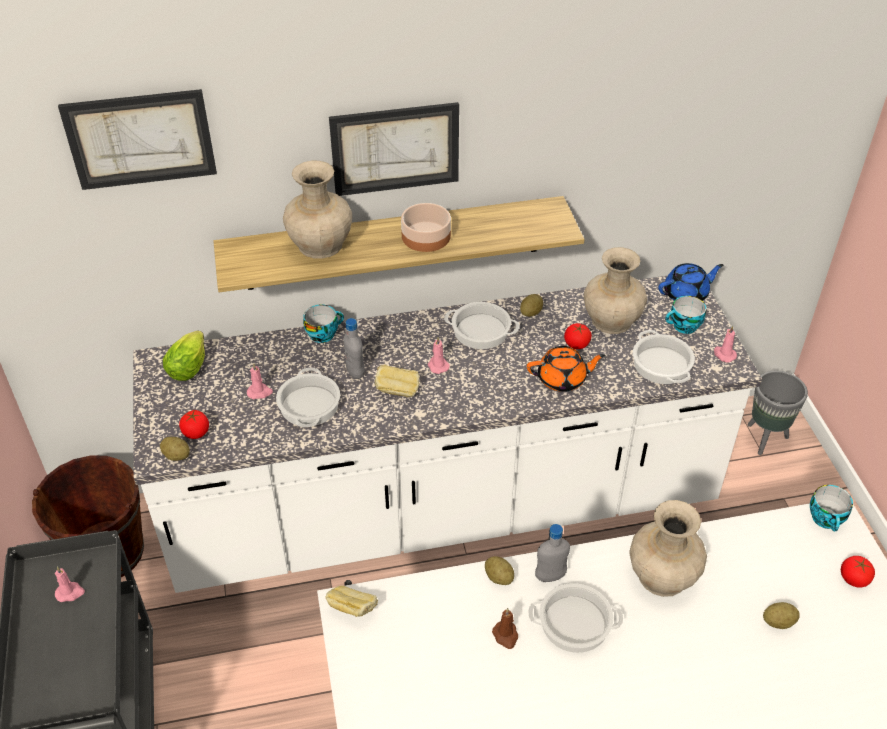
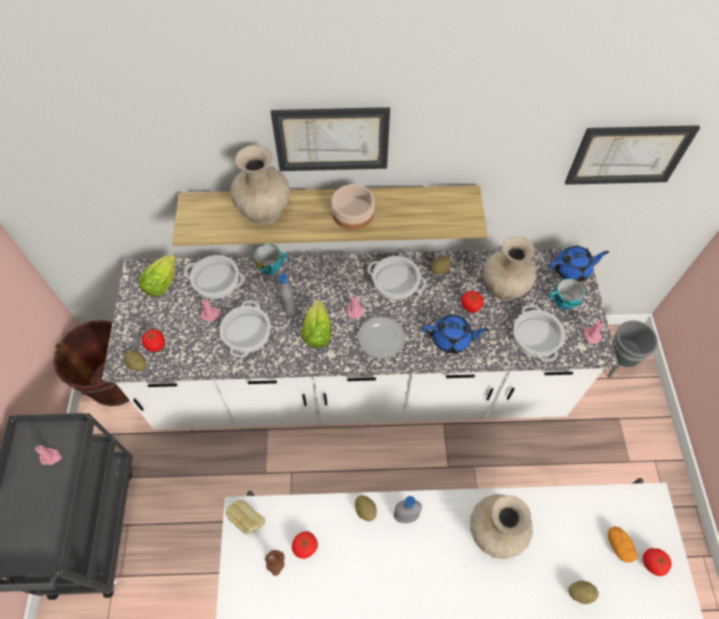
camera: 10 degrees right, 15 degrees up
(140, 139) = (104, 115): picture -> picture (628, 154)
(397, 391) = (317, 330): bread -> lettuce
(433, 627) = (305, 547): none -> tomato
(478, 390) = (381, 339): none -> plate
(506, 636) = (359, 565): brown candle -> brown candle (275, 563)
(562, 379) = (452, 339): orange teapot -> blue teapot
(575, 622) = (416, 563): cooking pot -> cooking pot (216, 280)
(810, 567) = (618, 545): none -> potato
(827, 520) = (643, 502): cup -> none

